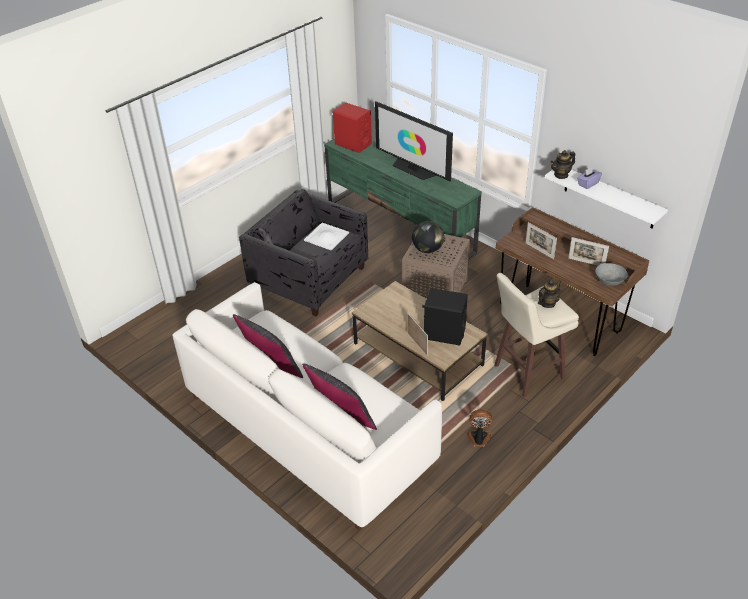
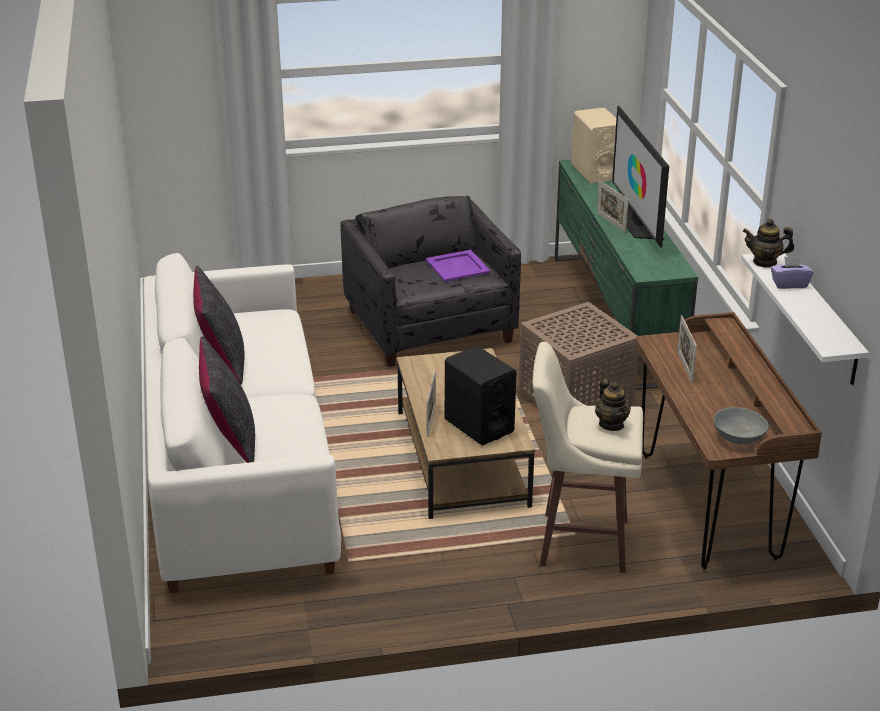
camera: 35 degrees right, 10 degrees down
(326, 237) = (457, 266): white tray -> purple tray
(353, 144) = (595, 172): red speaker -> beige speaker
(427, 249) = (566, 326): globe -> none
(478, 439) = (423, 579): fan -> none
(547, 303) = (611, 424): teapot -> teapot turned 75 degrees clockwise
(586, 262) = (734, 405): picture frame -> picture frame (611, 222)

